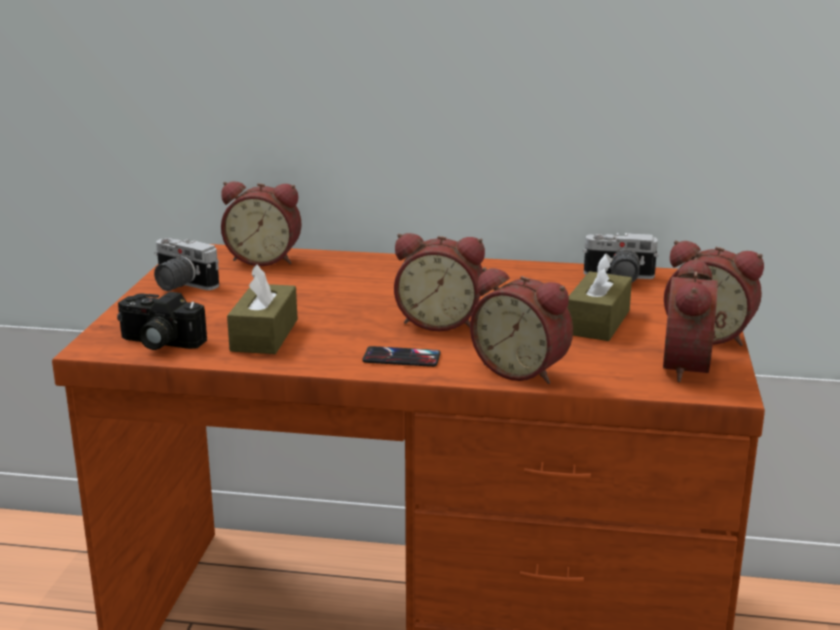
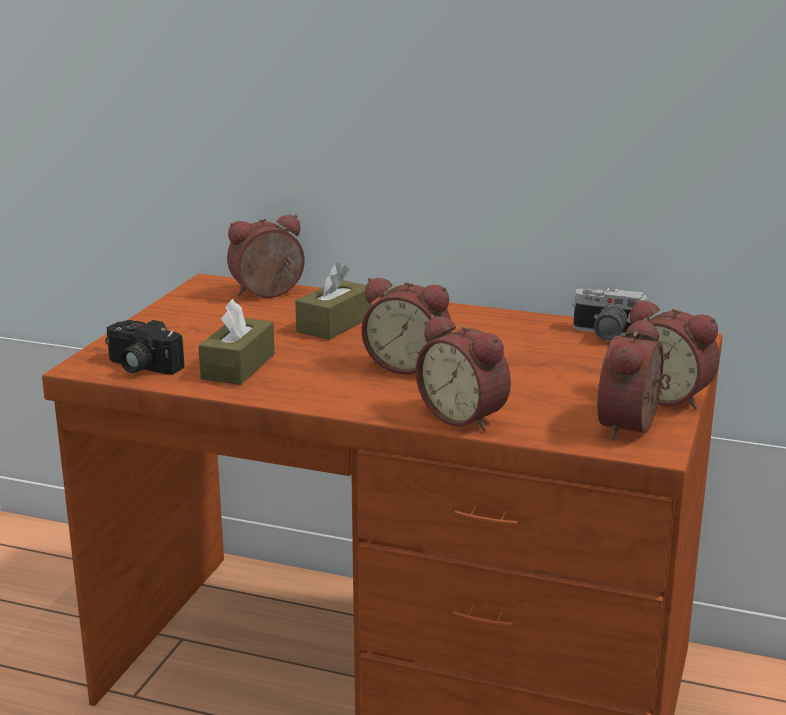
camera: 10 degrees right, 0 degrees up
(179, 285) = (179, 315): camera -> none
(264, 259) = (268, 294): alarm clock -> alarm clock turned 135 degrees clockwise
(401, 358) = (356, 396): phone -> none
(597, 322) = (562, 376): brown tissue box -> brown tissue box (334, 324)

